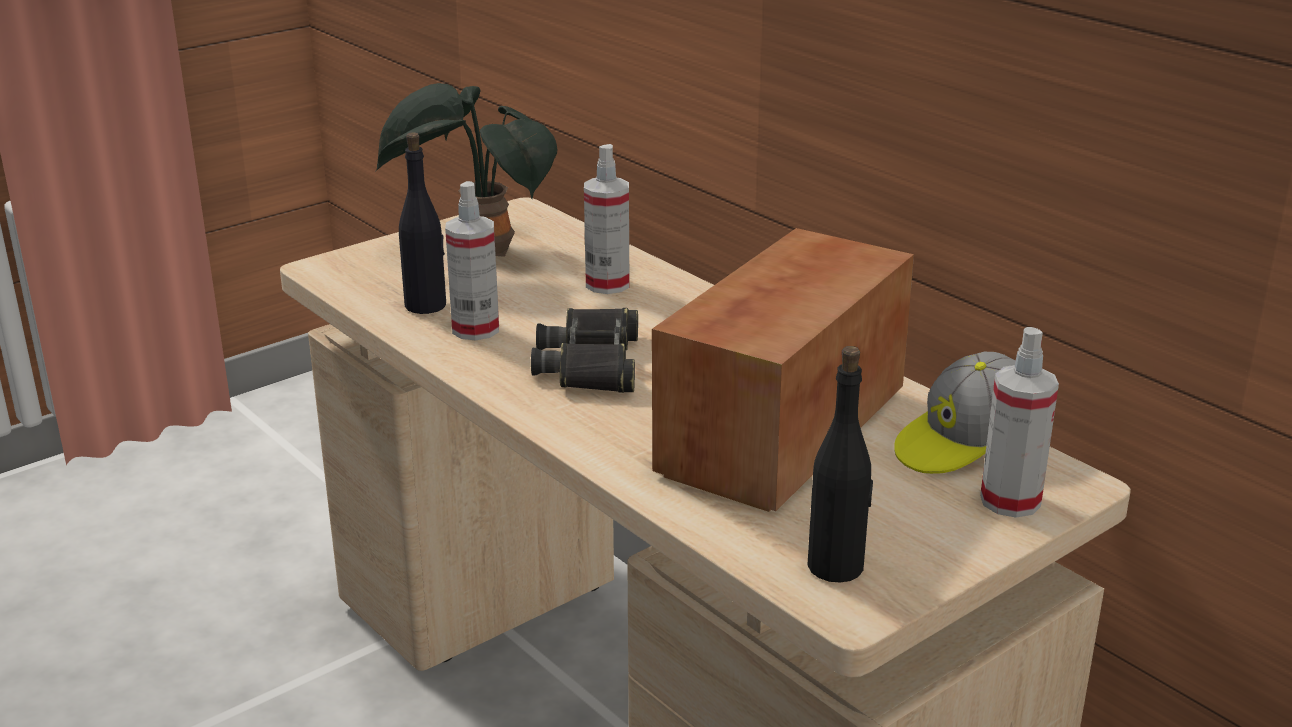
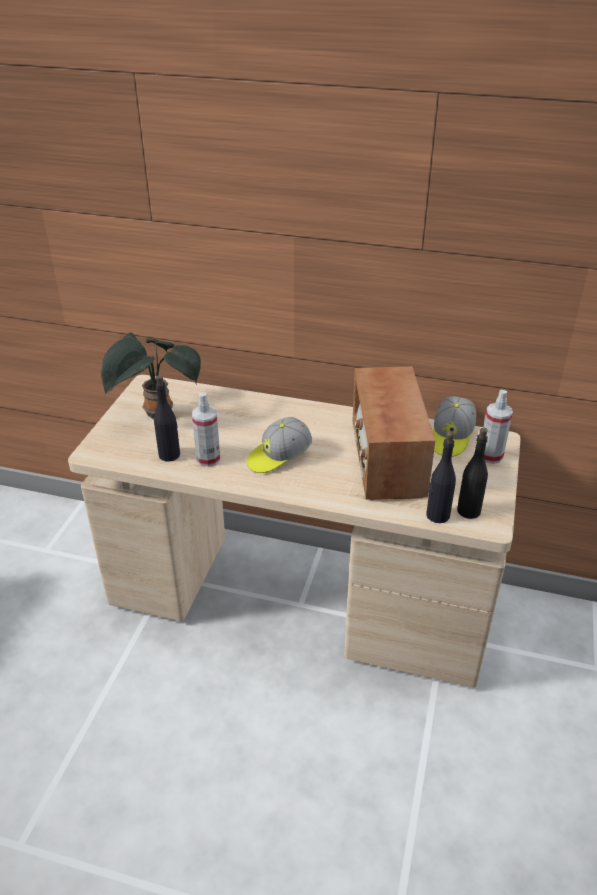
camera: 35 degrees left, 10 degrees up
(591, 364) = (279, 457): black binoculars -> cap
(607, 284) = (236, 412): spray bottle -> none
(760, 548) = (437, 515): none -> black bottle

